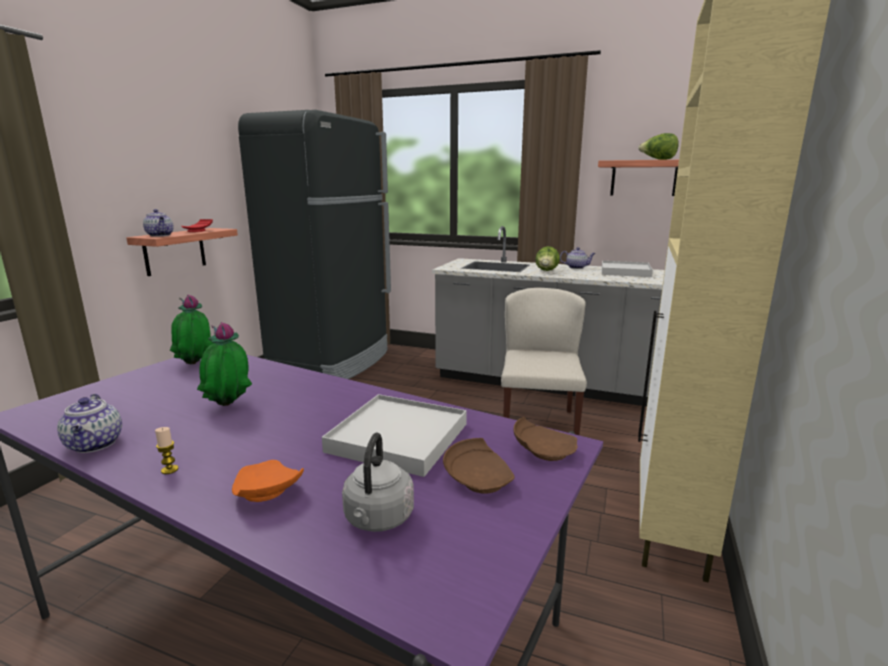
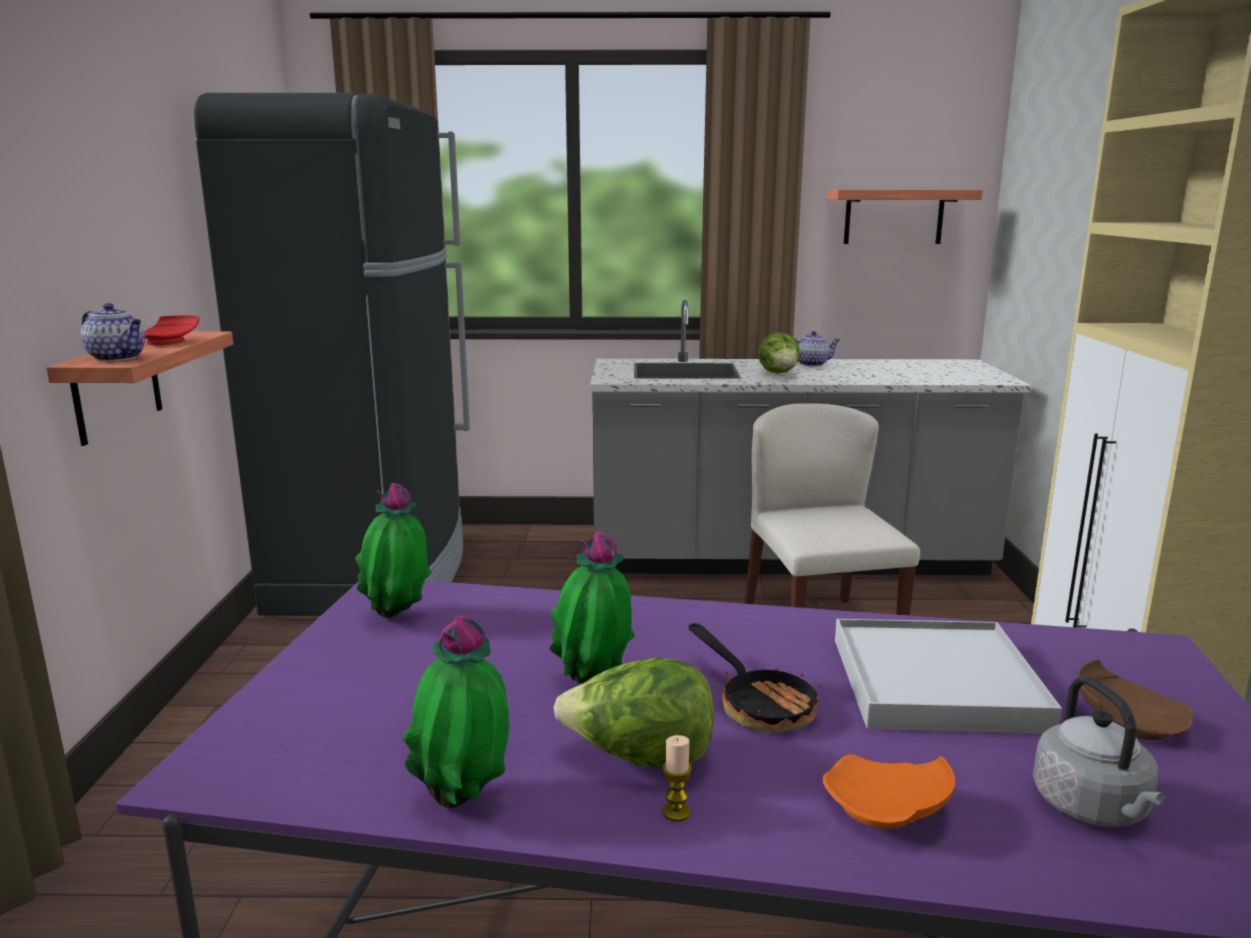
camera: 20 degrees left, 0 degrees up
(95, 445) = (465, 801): teapot -> potted plant
(289, 430) = (758, 703): none -> frying pan
(543, 451) = (1142, 664): brown plate -> none
(625, 272) = (892, 367): white tray -> none
(658, 160) = (921, 189): lettuce -> lettuce (640, 759)

